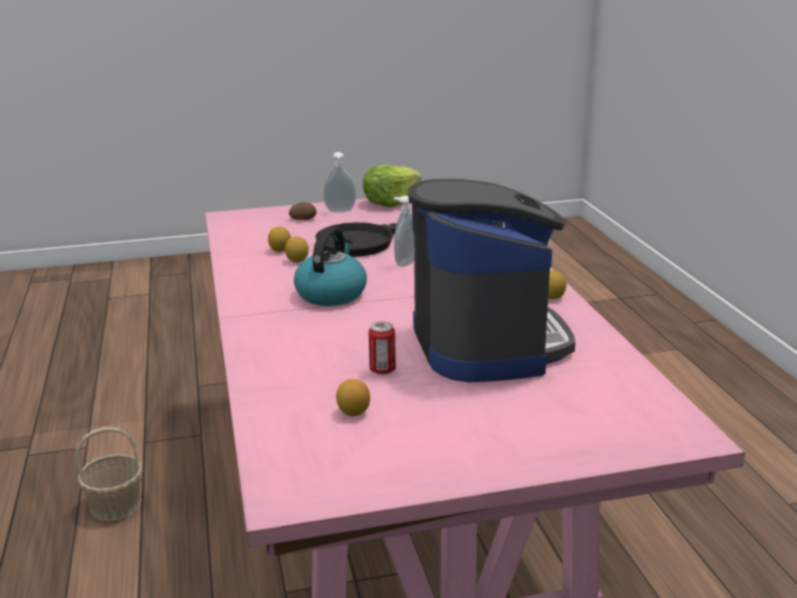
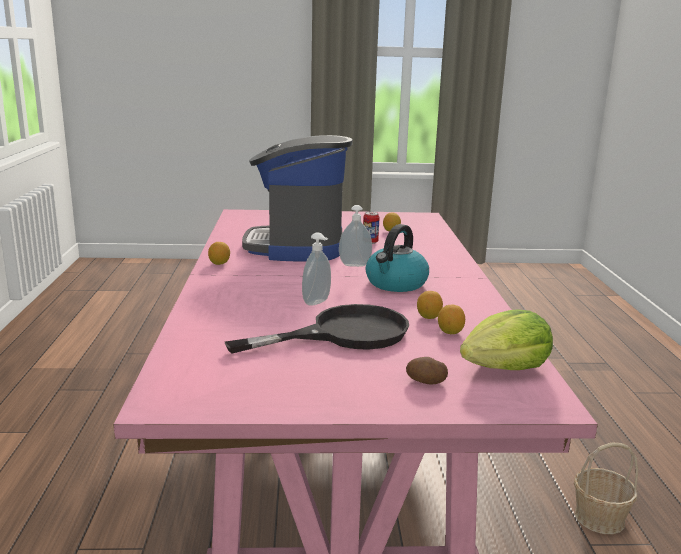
camera: 170 degrees left, 5 degrees down
(340, 211) = (366, 392): soap dispenser -> soap dispenser (354, 264)
(391, 202) = (276, 404): lettuce -> lettuce (505, 368)

